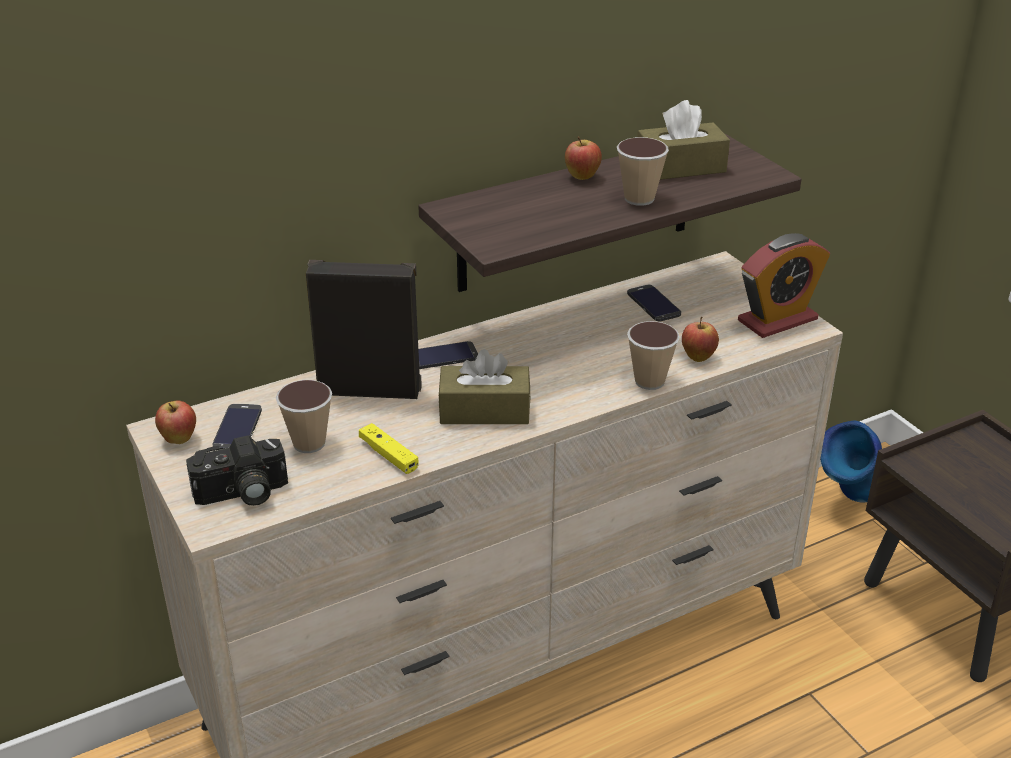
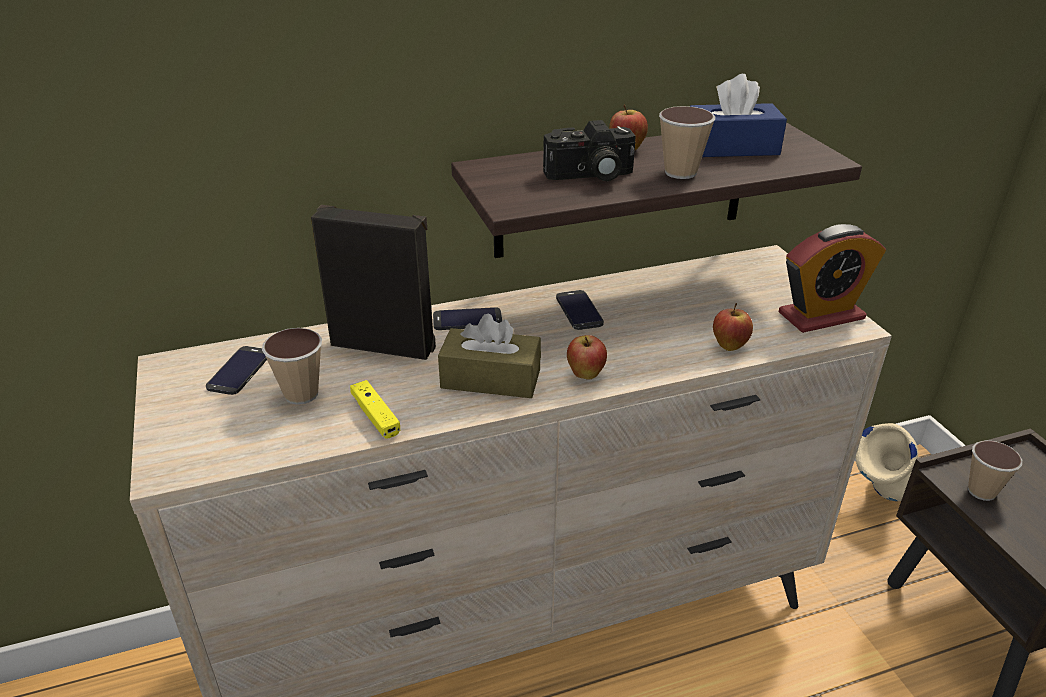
camera: 10 degrees right, 0 degrees up
(179, 440) = (178, 377): apple -> apple (585, 375)
(242, 494) = (211, 440): camera -> camera (590, 176)
(649, 381) = (672, 366): cup -> cup (981, 491)
(653, 303) = (693, 288): phone -> phone (579, 310)
(680, 167) = (732, 148): brown tissue box -> blue tissue box
(849, 502) = (879, 499): blue vase -> beige vase

